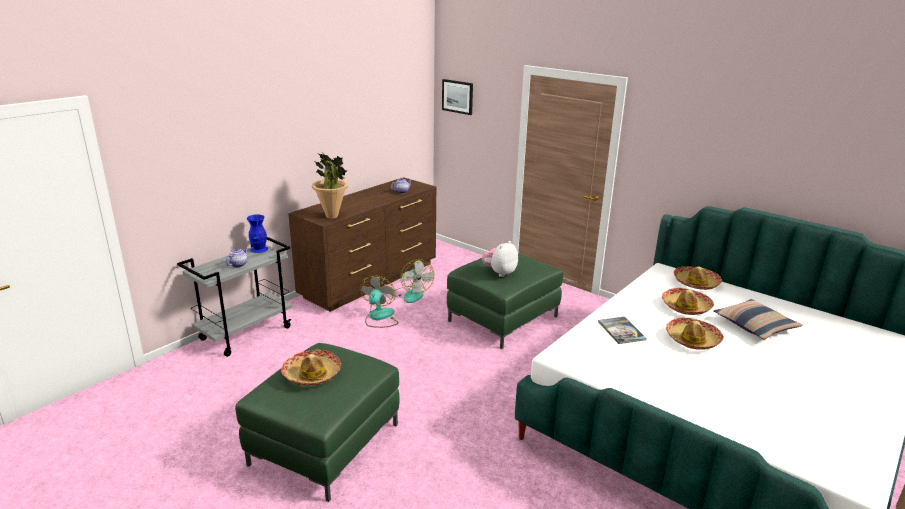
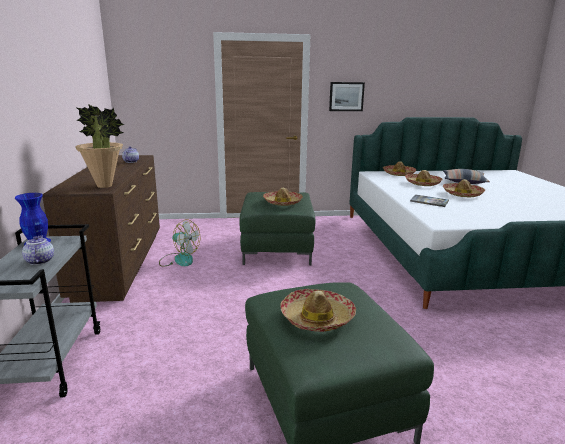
camera: 45 degrees left, 5 degrees down
(379, 317) = (182, 285): fan -> none
(457, 96) = (140, 70): picture -> picture (346, 96)
(499, 273) = (282, 202): plush toy -> hat

